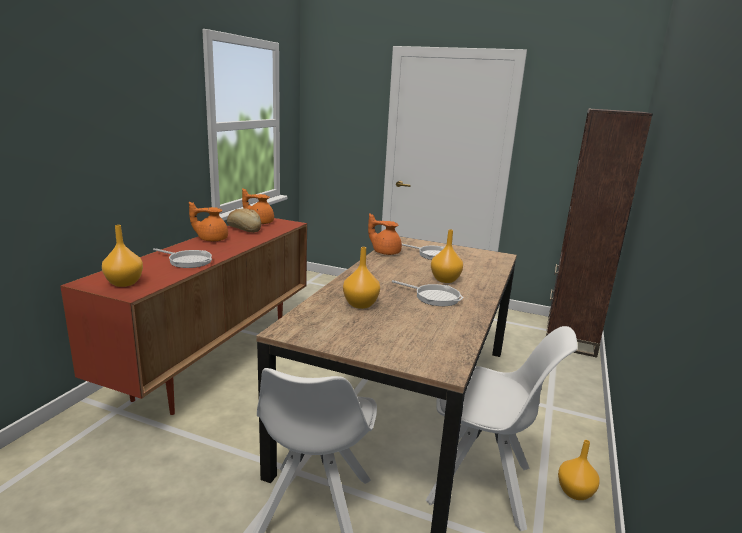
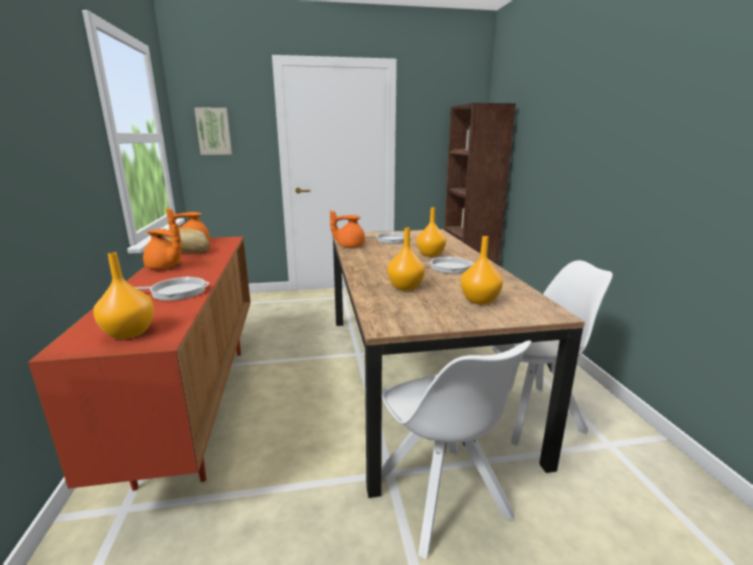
camera: 30 degrees left, 0 degrees up
(211, 239) = (165, 267): orange teapot -> orange teapot turned 120 degrees counterclockwise
(331, 117) = (214, 131): none -> picture
(575, 493) = (582, 392): orange vase -> orange vase (480, 301)

